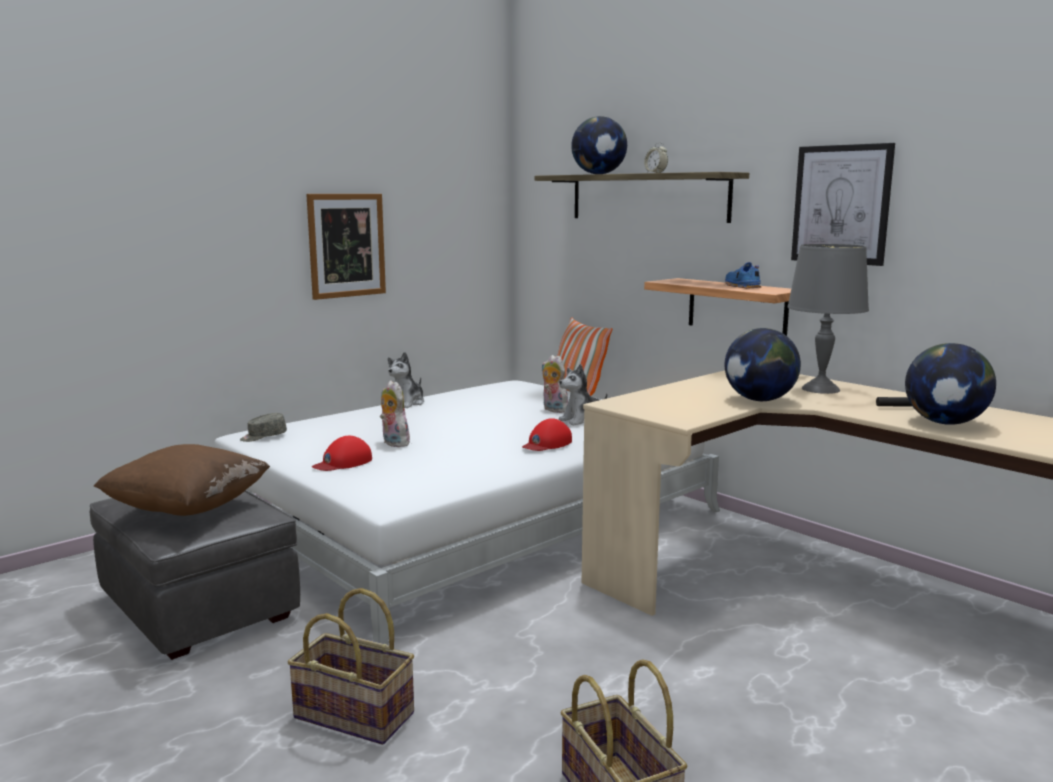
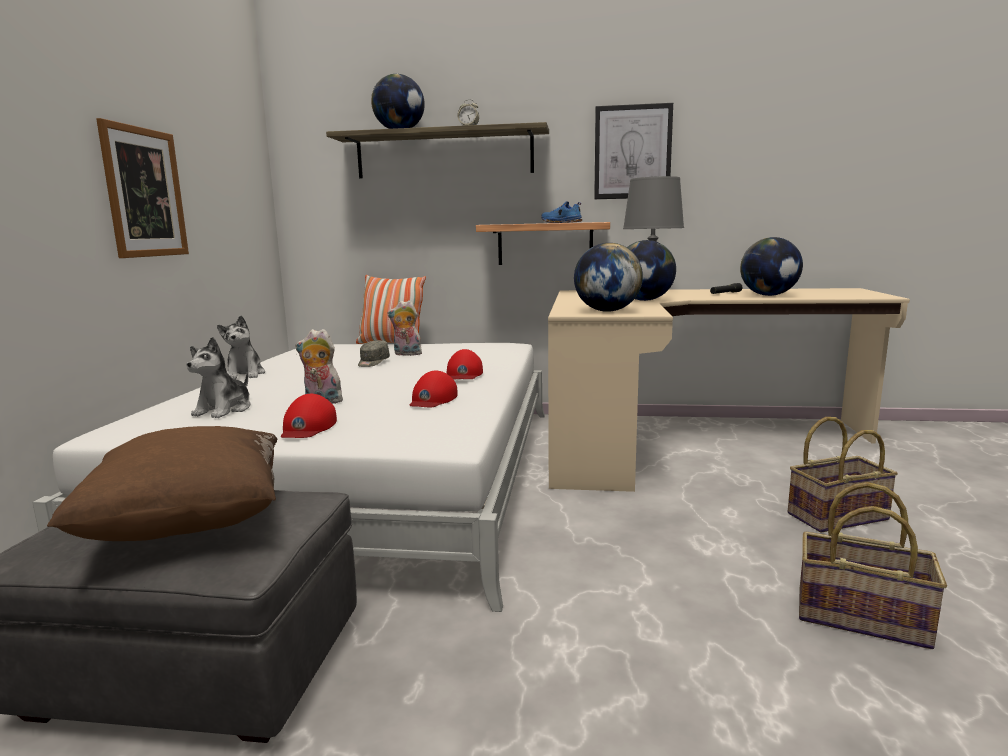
camera: 40 degrees left, 0 degrees up
(263, 437) = (138, 430): grey cap -> grey cap (373, 362)
(355, 714) = (581, 672): basket -> basket (836, 516)
(466, 462) = (432, 399): none -> red cap
(582, 420) = (451, 355): plush toy -> plush toy (224, 410)
(656, 408) = (607, 311): none -> globe

